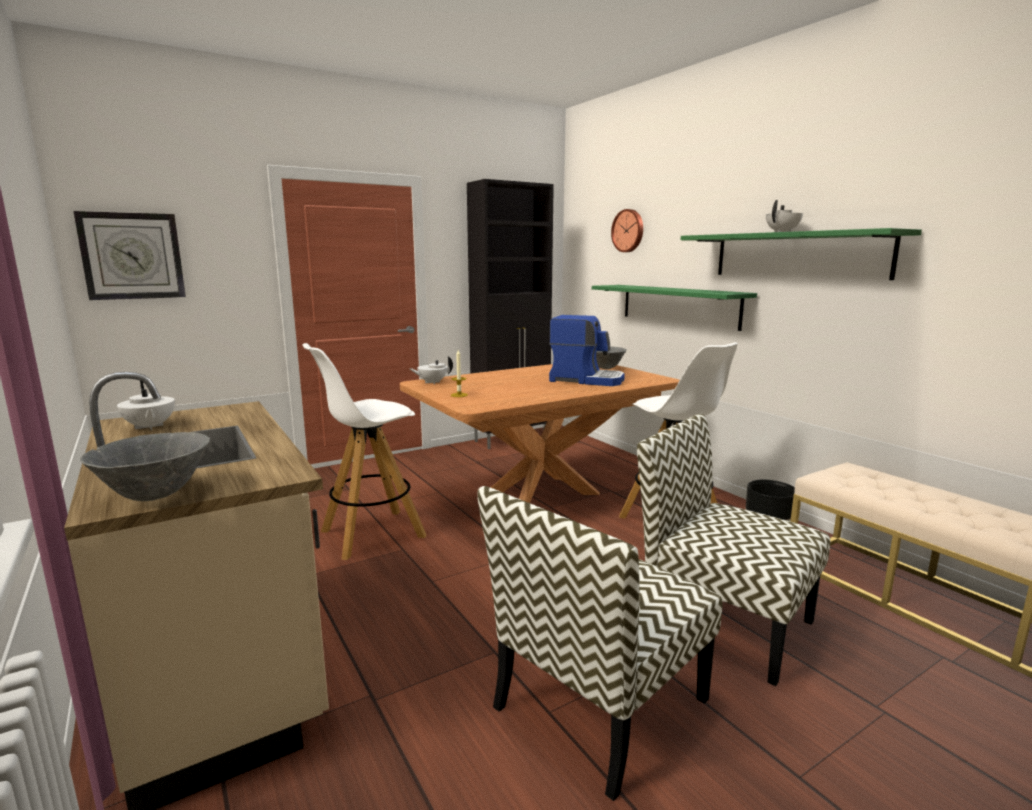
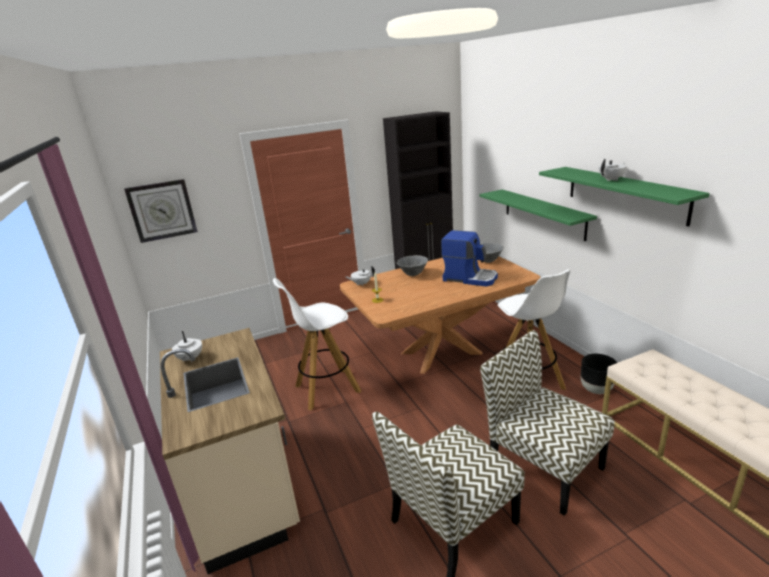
camera: 10 degrees right, 10 degrees up
(155, 496) = (201, 429): grey bowl -> grey bowl (413, 274)
(628, 231) = (508, 149): wall clock -> none

